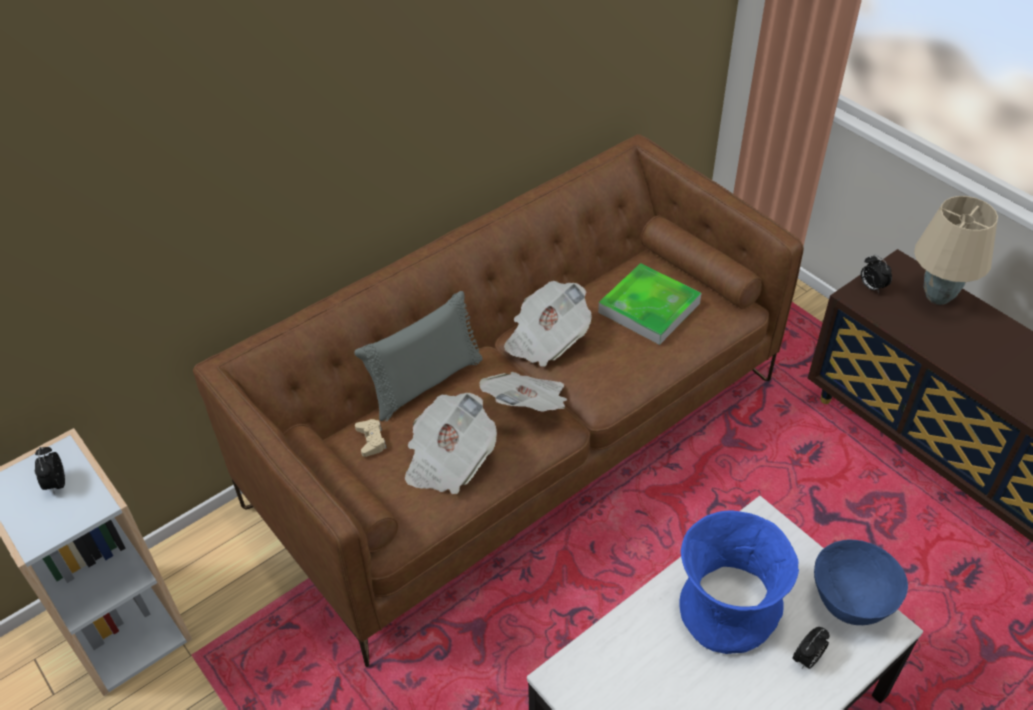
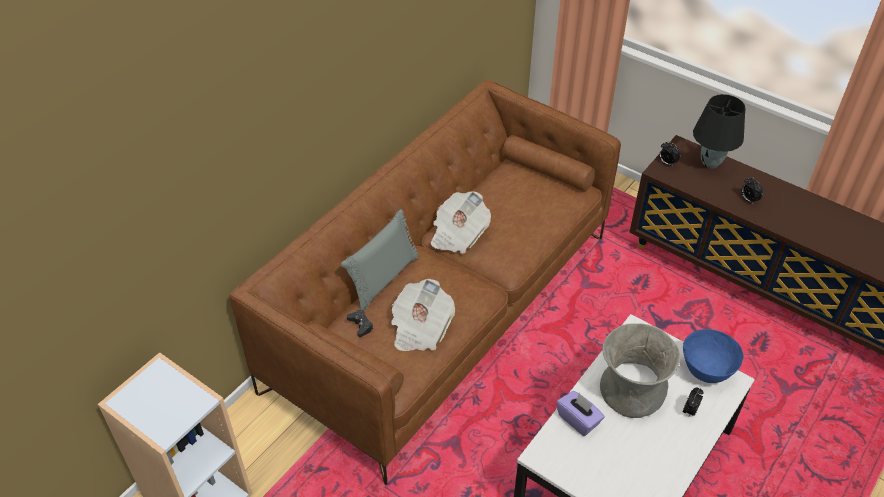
camera: 15 degrees left, 0 degrees up
(56, 483) = (164, 392): alarm clock -> alarm clock (748, 200)
(371, 440) = (360, 325): beige game controller -> black game controller
(527, 406) = (461, 282): newspaper -> none
(634, 637) = (578, 420): none -> purple tissue box
(649, 308) = (522, 201): tray -> none
(727, 608) = (631, 389): blue vase -> grey vase
(936, 296) = (709, 163): beige table lamp -> black table lamp

